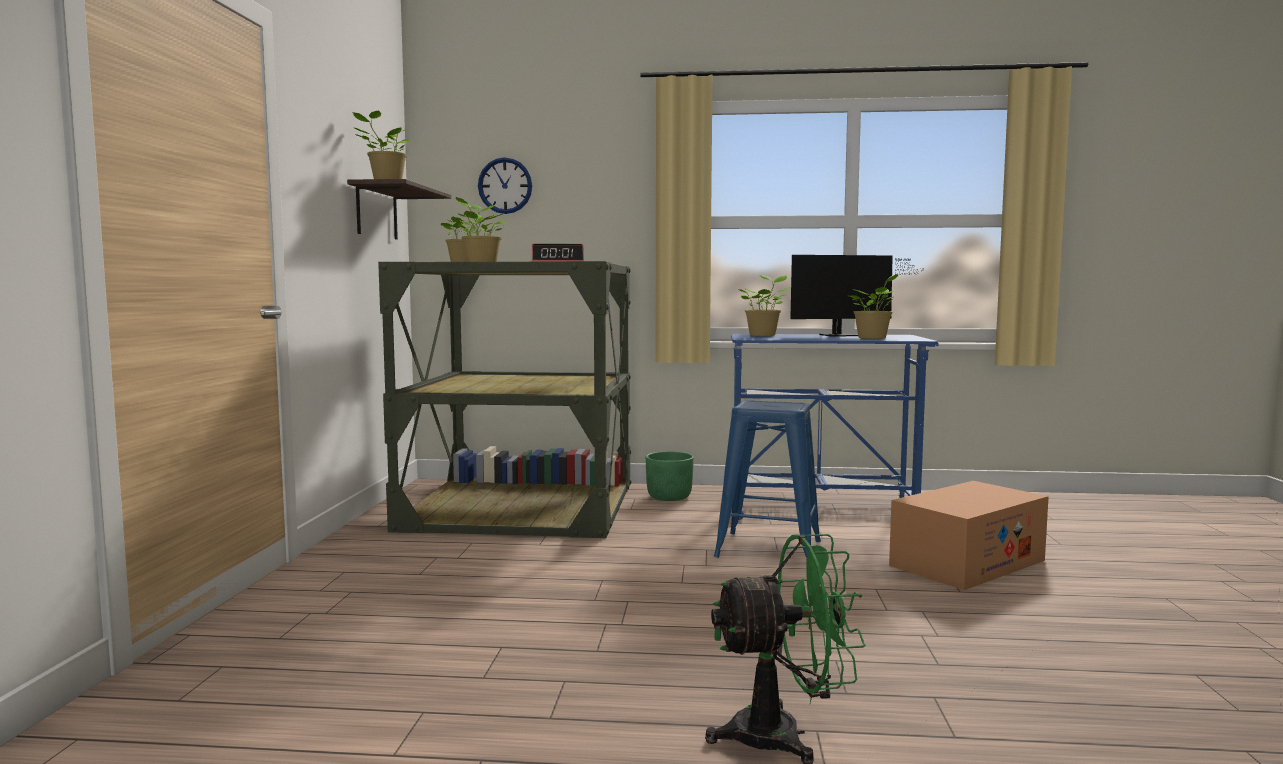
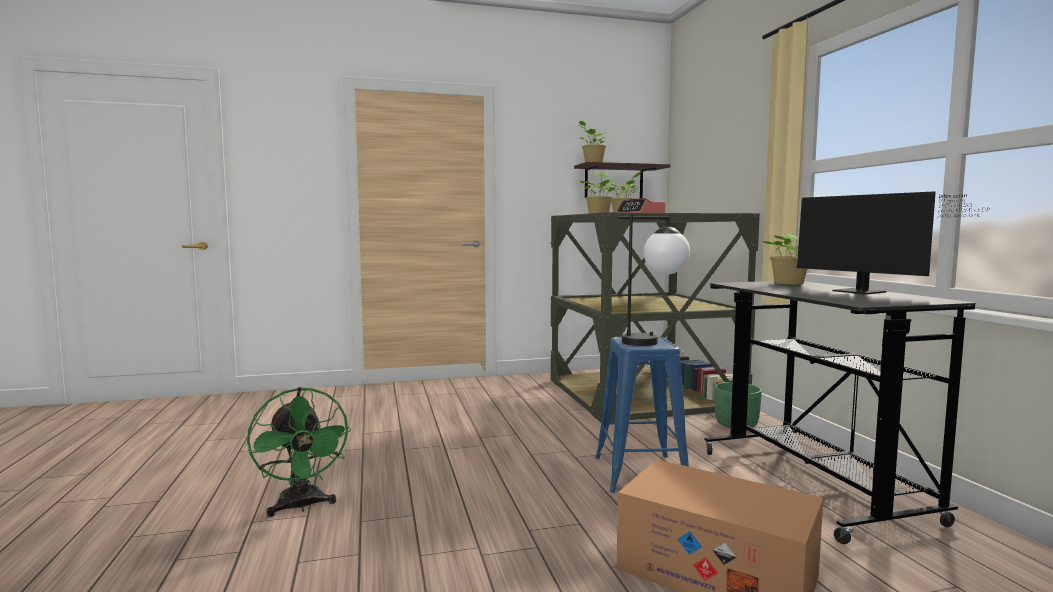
camera: 70 degrees right, 0 degrees up
(505, 185) = (704, 152): wall clock -> none
(776, 403) = (654, 342): none -> table lamp
(823, 508) = (813, 485): blue desk -> black desk
(873, 338) = (843, 297): potted plant -> none

